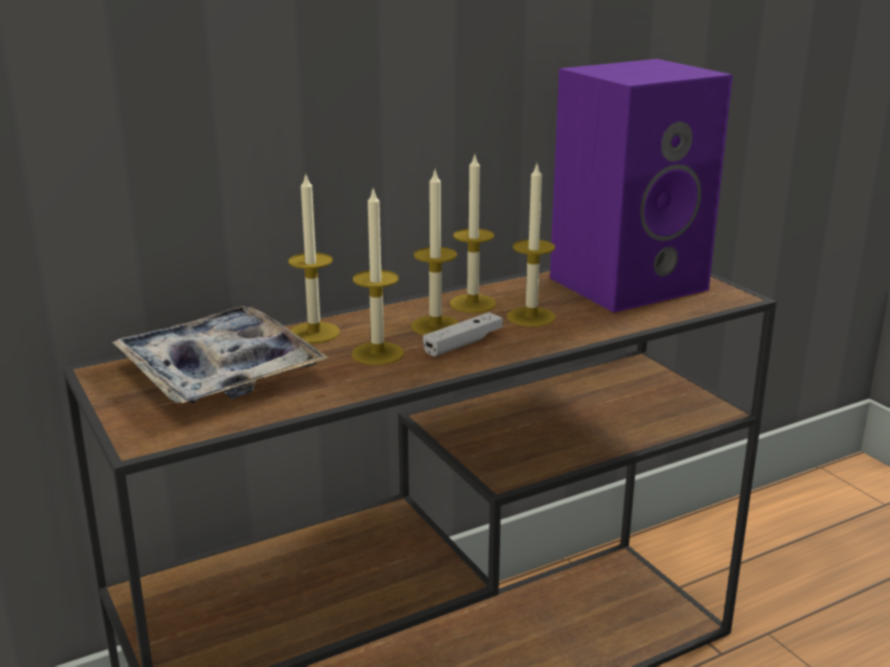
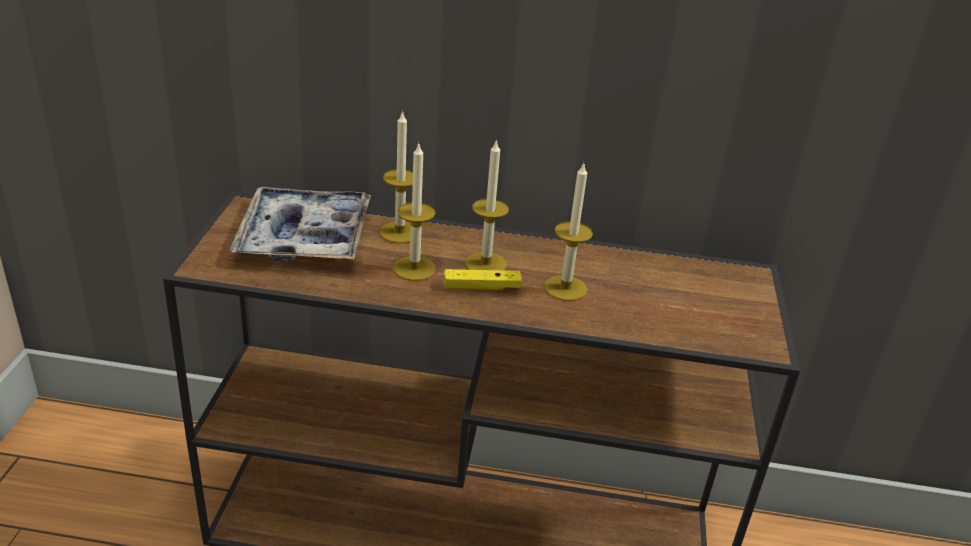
camera: 35 degrees right, 10 degrees up
(463, 343) = (482, 287): white game controller -> yellow game controller
(472, 303) = (541, 256): candle -> none
(629, 282) = (696, 292): purple speaker -> none

